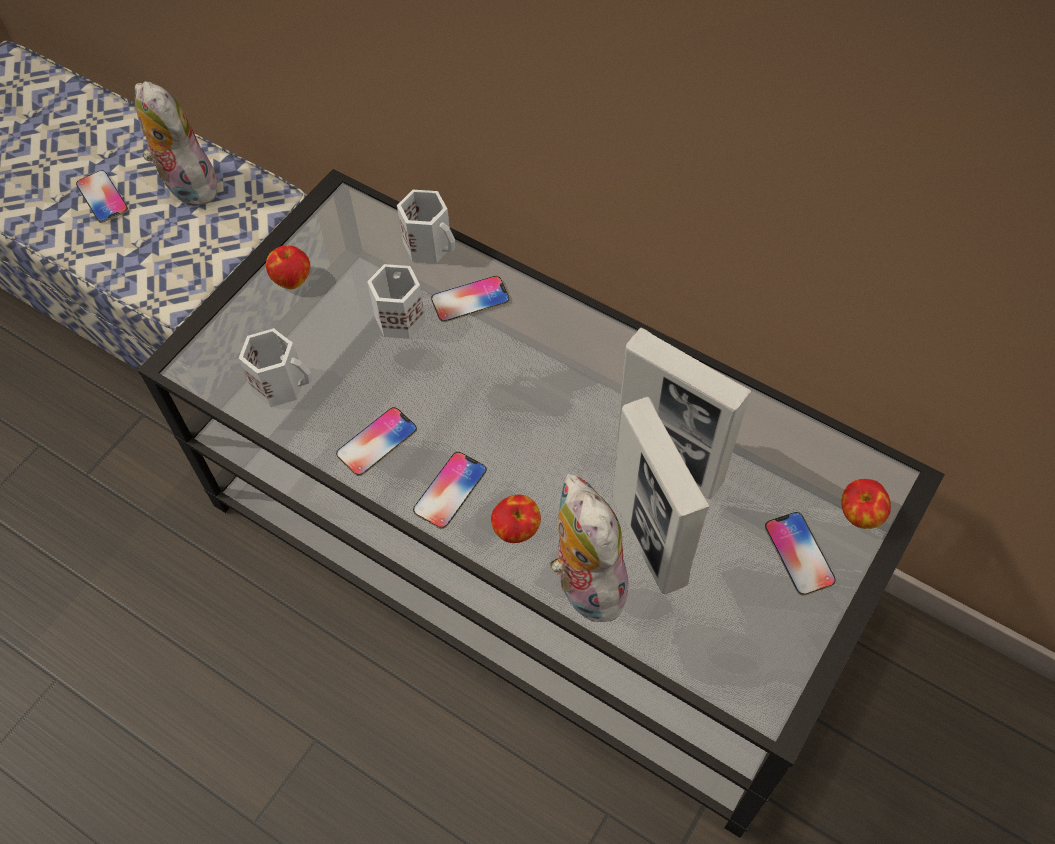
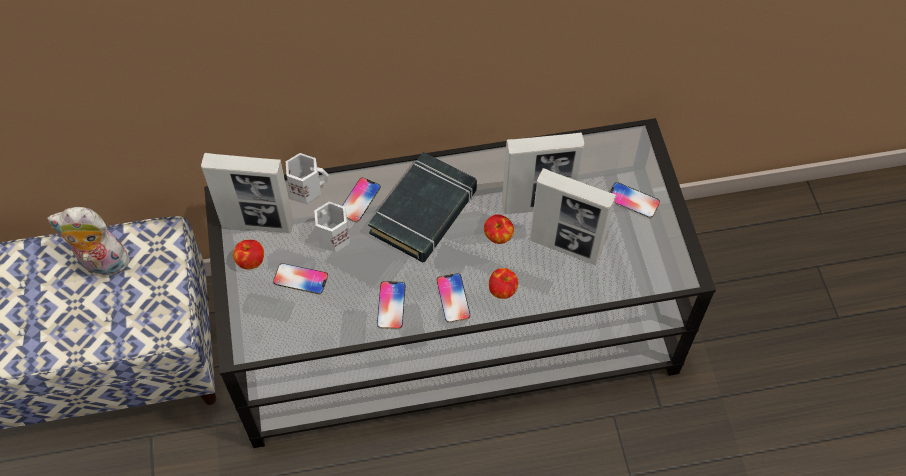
camera: 45 degrees left, 0 degrees up
(102, 197) = (55, 309): phone -> phone (300, 279)
(281, 384) = (308, 317): white mug -> none
(341, 245) = (258, 223): none -> picture frame
(525, 367) = (424, 212): none -> black book
(584, 583) = (557, 288): plush toy -> none
(859, 515) = (640, 163): apple -> apple (498, 237)

